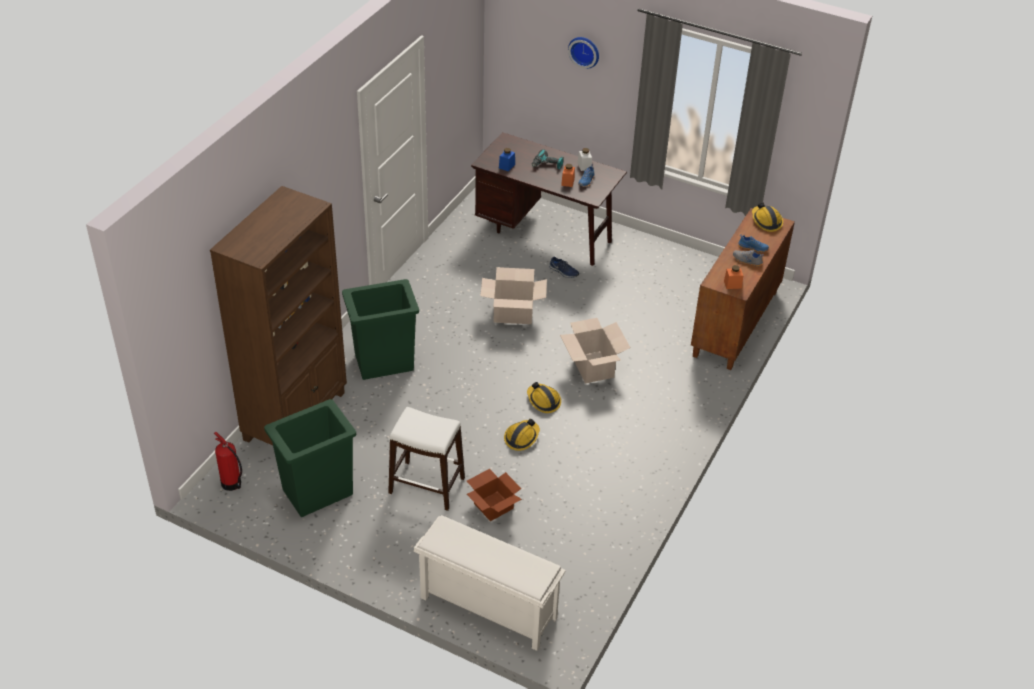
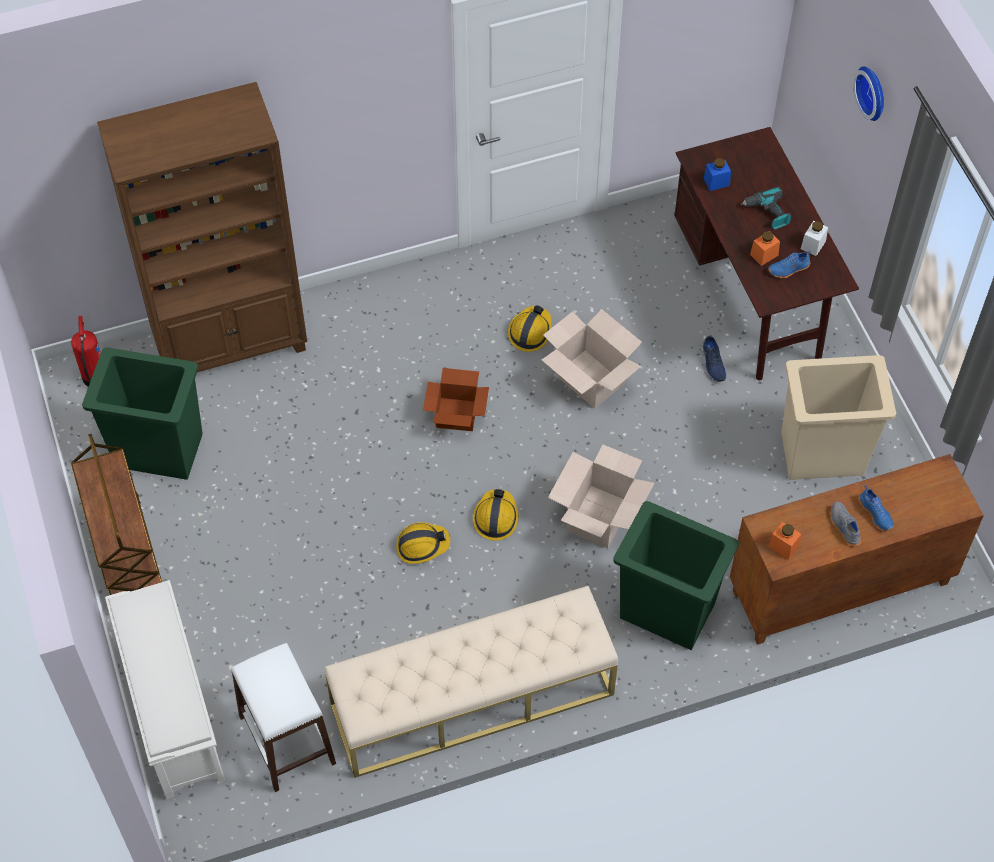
camera: 45 degrees right, 15 degrees up
(363, 555) = (126, 556): none -> brown cart
(383, 362) = (383, 341): green trash can -> green trash can (666, 610)
(427, 486) = (266, 527): white stool -> white stool (286, 740)
(493, 505) = (305, 602): cardboard box -> cardboard box (457, 413)
(633, 486) = (471, 699): none -> beige bench
(660, 277) = (823, 455): none -> beige trash can
(766, 221) = (943, 488): hard hat -> hard hat (530, 332)

